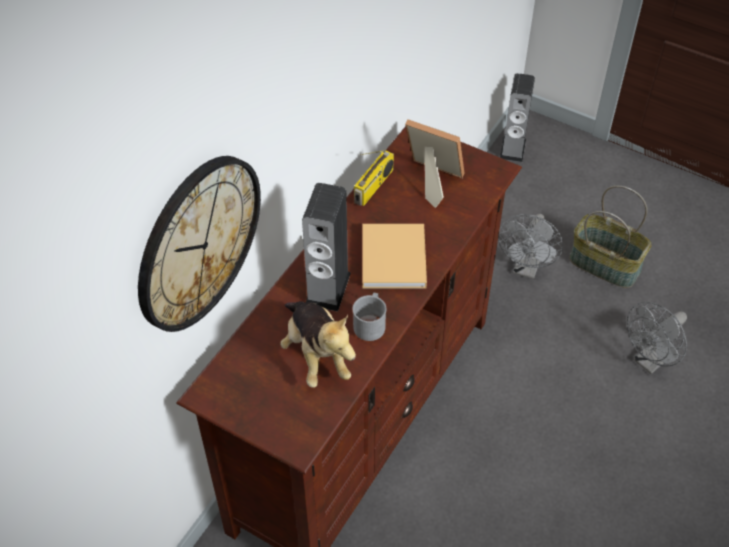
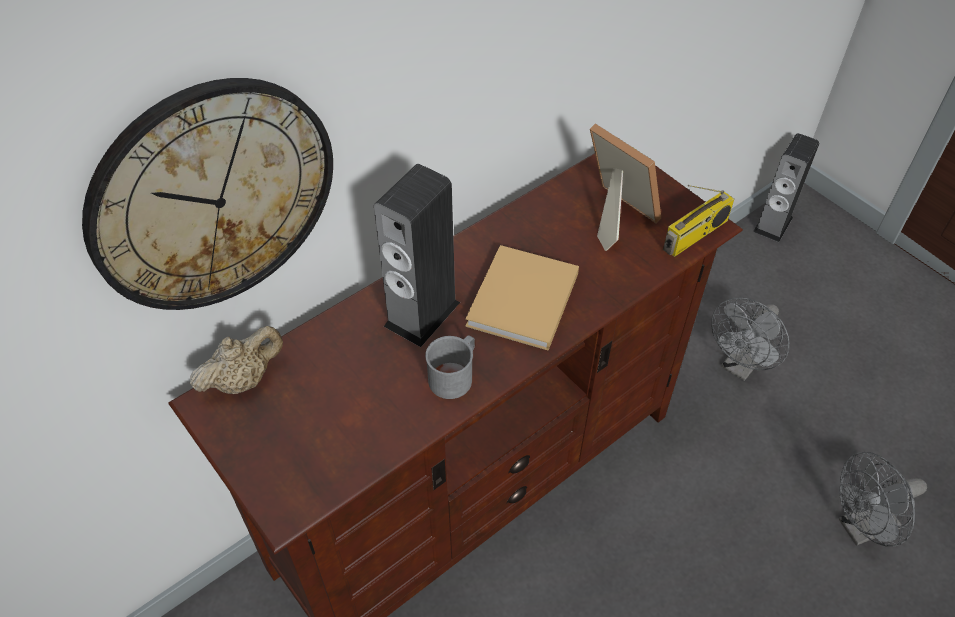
camera: 20 degrees right, 0 degrees up
(223, 370) = (243, 379): none -> beige teapot
(316, 355) = (366, 395): plush toy -> none
(374, 187) = (538, 205): radio -> radio (695, 236)
(606, 264) = (842, 389): basket -> none

